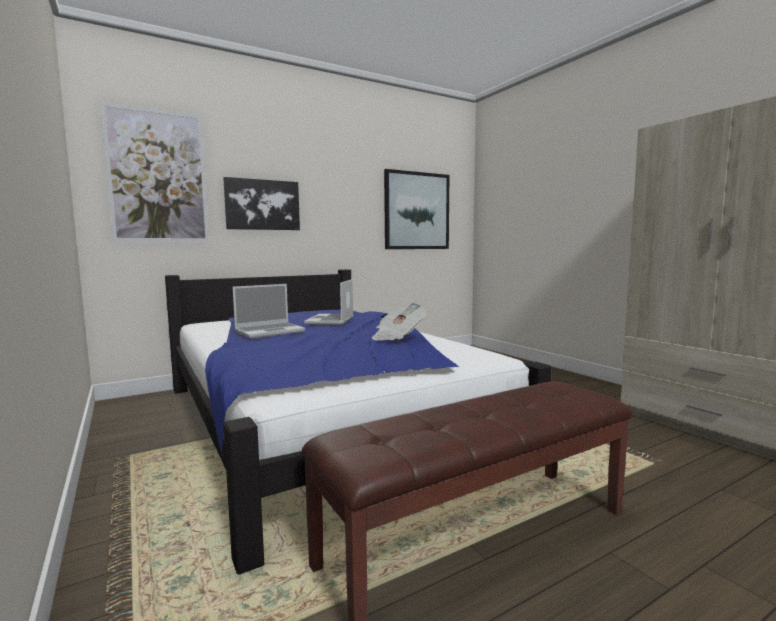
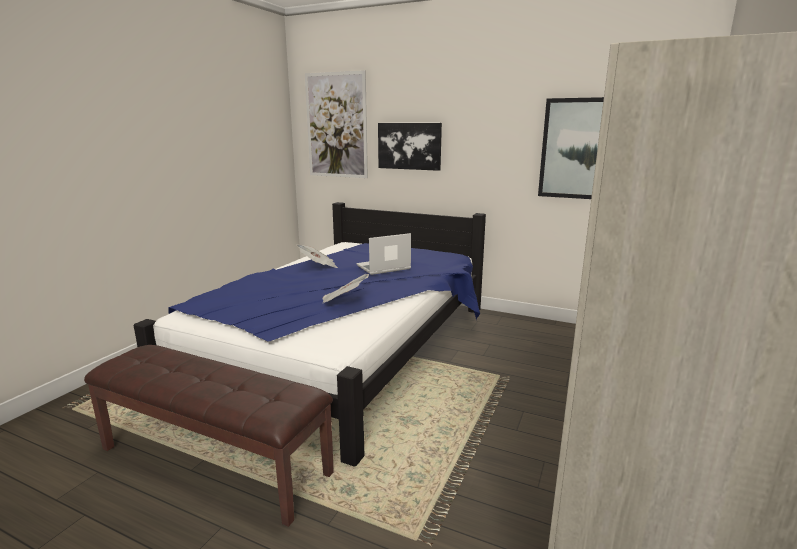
camera: 55 degrees right, 10 degrees up
(270, 331) = (318, 266): laptop -> newspaper

